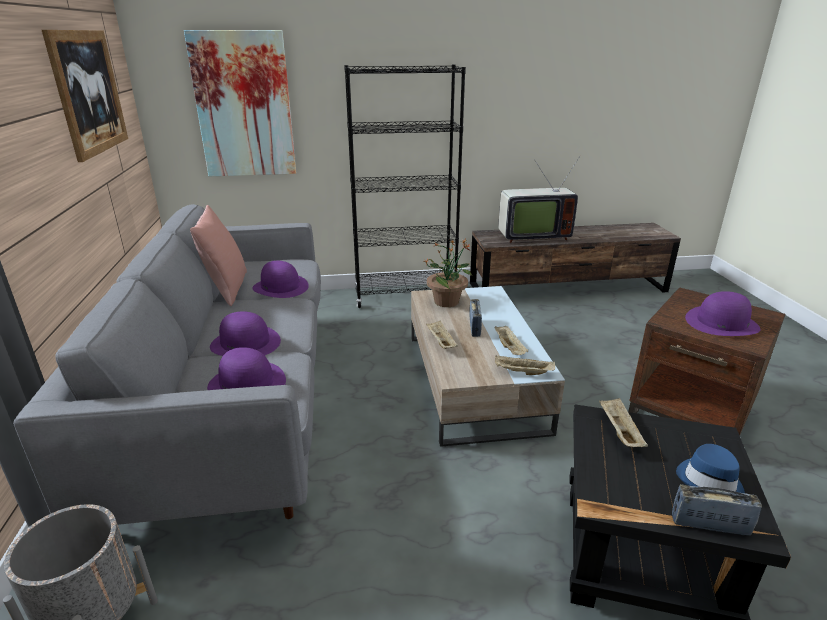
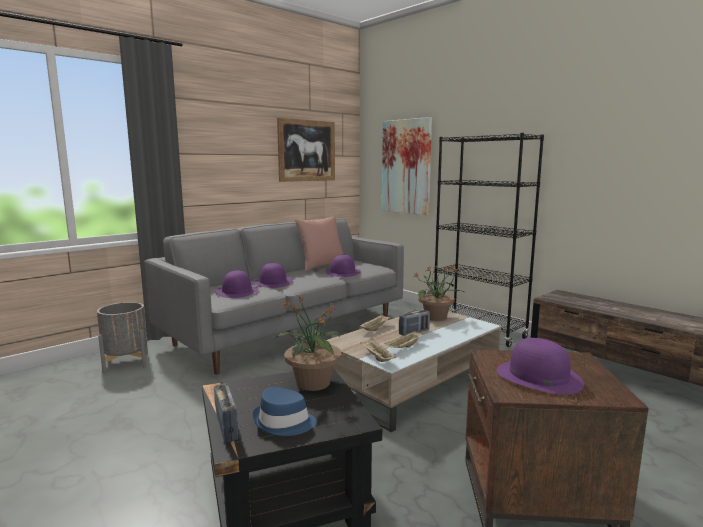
camera: 55 degrees right, 15 degrees down
(532, 236) = (604, 305): television -> none
(619, 431) = (312, 383): beige tray -> potted plant

